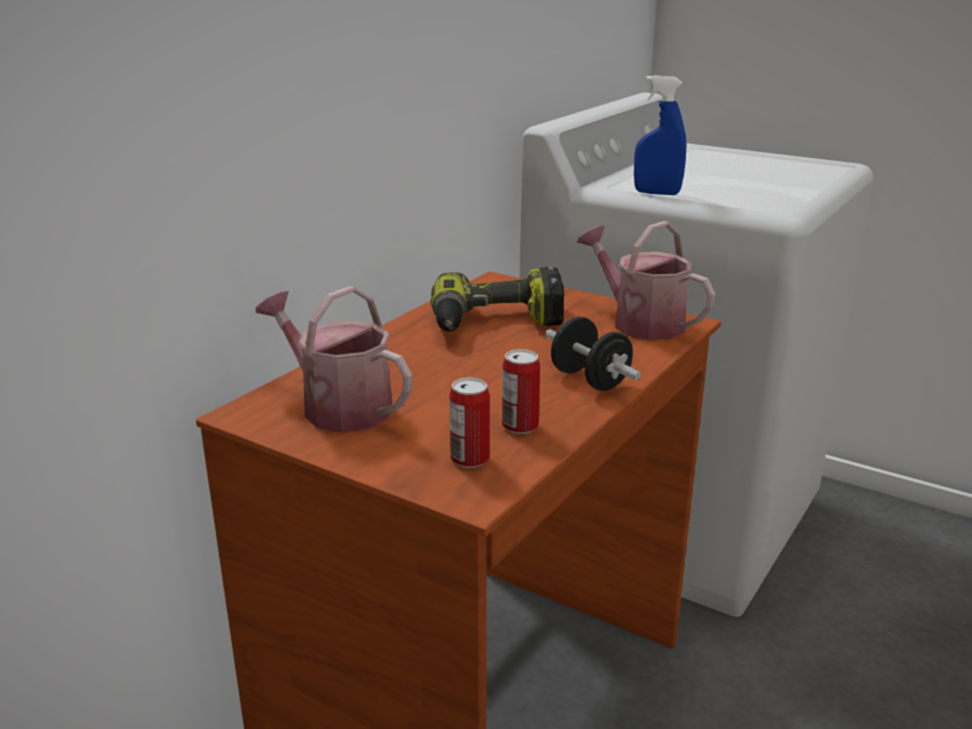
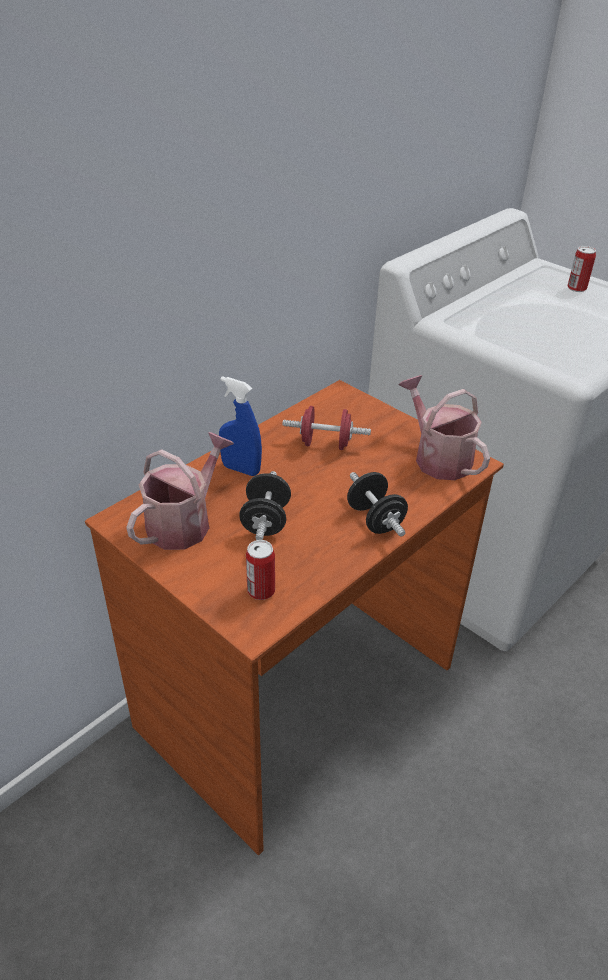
camera: 10 degrees right, 15 degrees up
(338, 406) = (184, 522): watering can -> watering can turned 75 degrees clockwise
(448, 395) = (265, 521): none -> black dumbbell
(496, 323) = (325, 444): power drill -> red dumbbell
(520, 426) = (307, 562): can -> can (576, 288)
(657, 193) = (482, 335): blue spray bottle -> blue spray bottle (241, 469)

